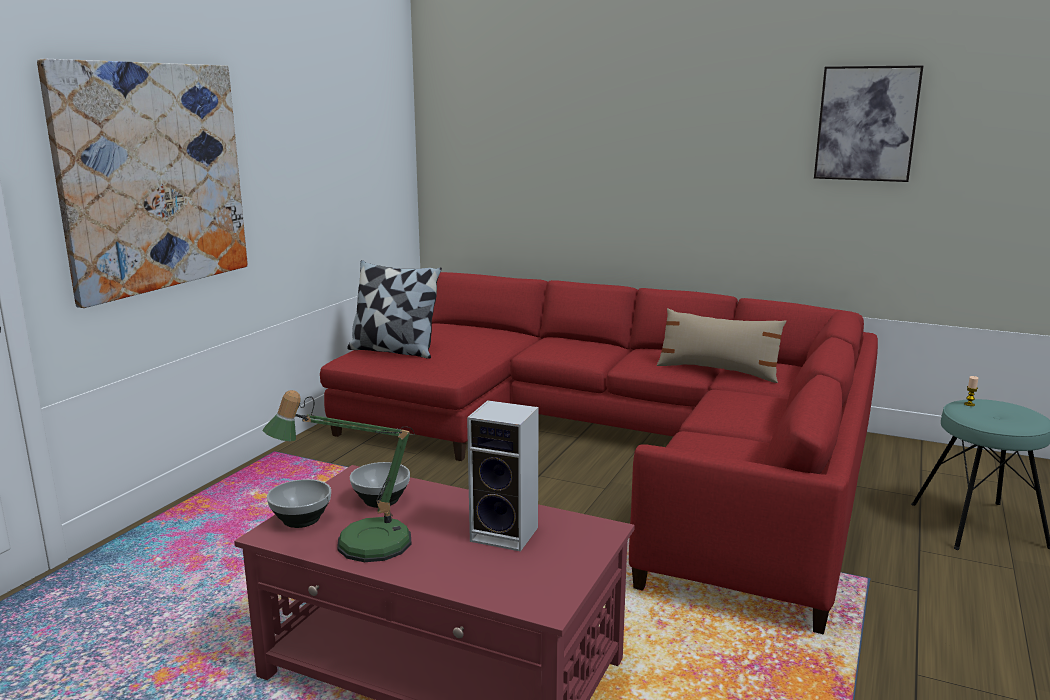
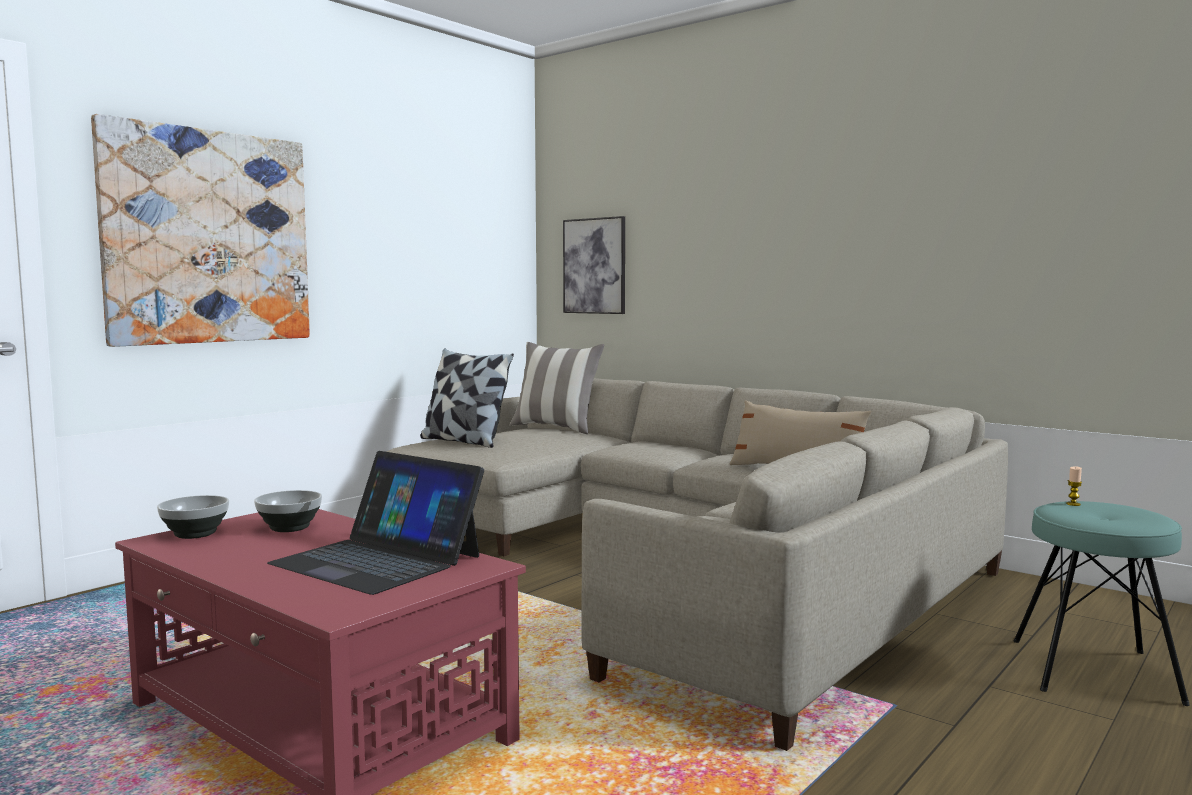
camera: 15 degrees right, 10 degrees down
(360, 544) = (223, 554): table lamp -> none
(462, 325) = (556, 428): none -> pillow
(507, 534) = (378, 560): speaker -> laptop
(614, 447) = (680, 559): red sofa -> beige sofa
(866, 124) = (984, 191): picture -> picture (594, 266)

